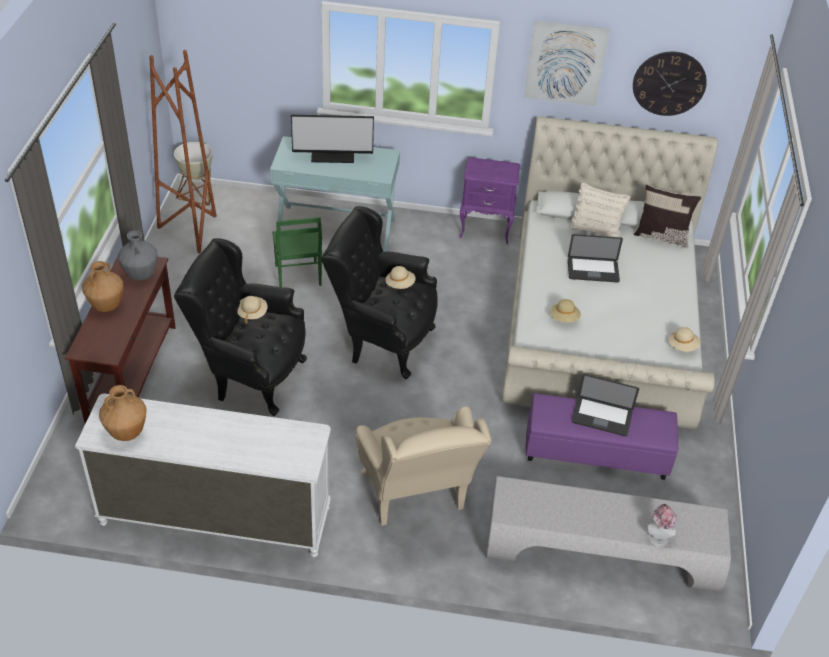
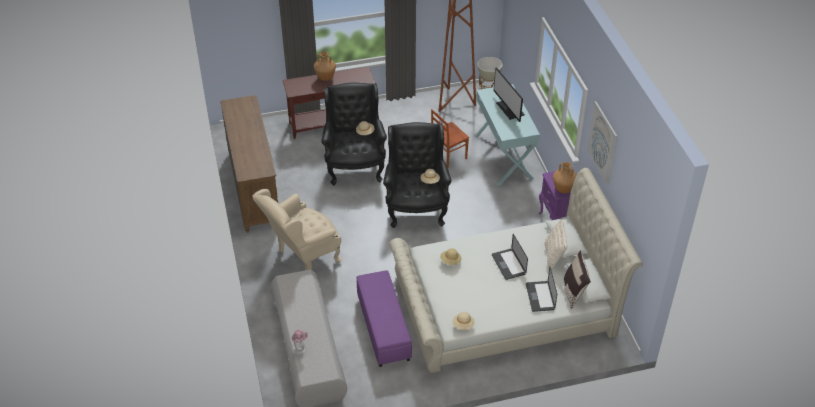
camera: 70 degrees right, 0 degrees up
(127, 432) = (236, 112): brown vase -> brown vase (563, 189)
(141, 275) = (355, 80): grey vase -> none
(214, 517) = (254, 188): white dresser -> brown dresser
(297, 276) = (448, 155): green chair -> brown chair
(601, 417) = (384, 305): laptop -> laptop (540, 297)
(669, 83) = (632, 200): wall clock -> none

